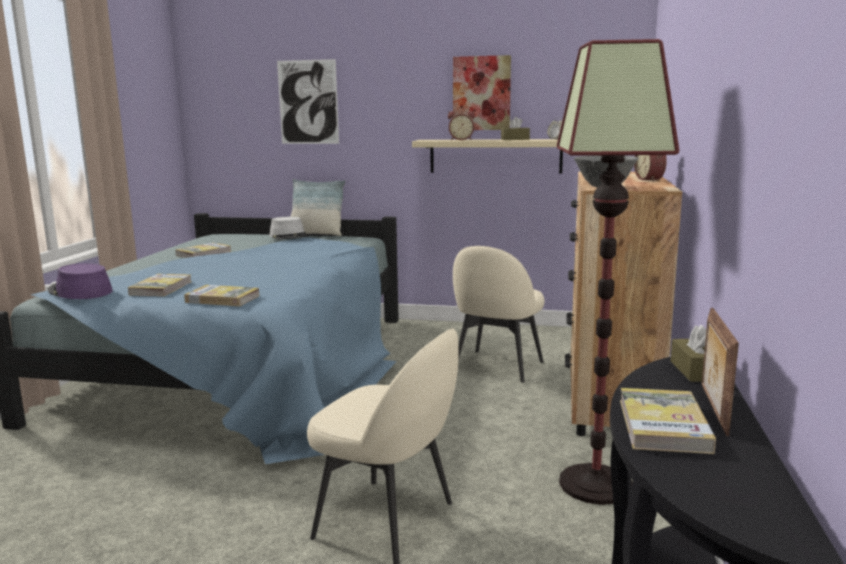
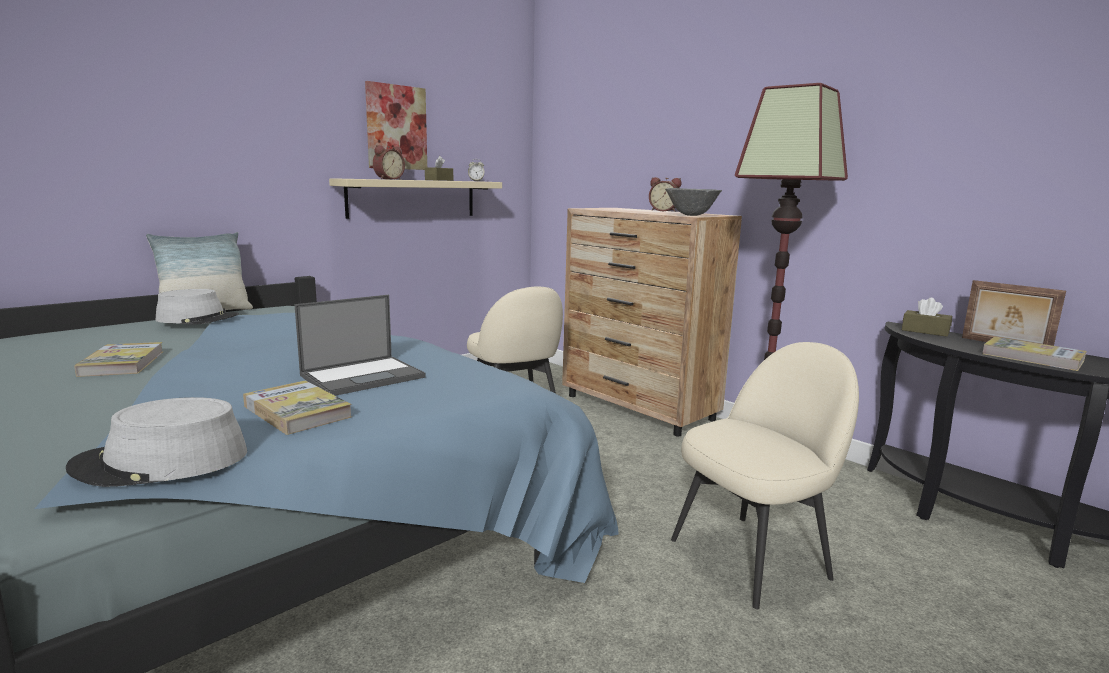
camera: 55 degrees left, 0 degrees up
(80, 291) = (162, 462): purple hat -> grey hat
(222, 299) = (443, 395): book -> none
(233, 281) = (364, 376): none -> laptop
(308, 102) = (161, 117): picture -> none

